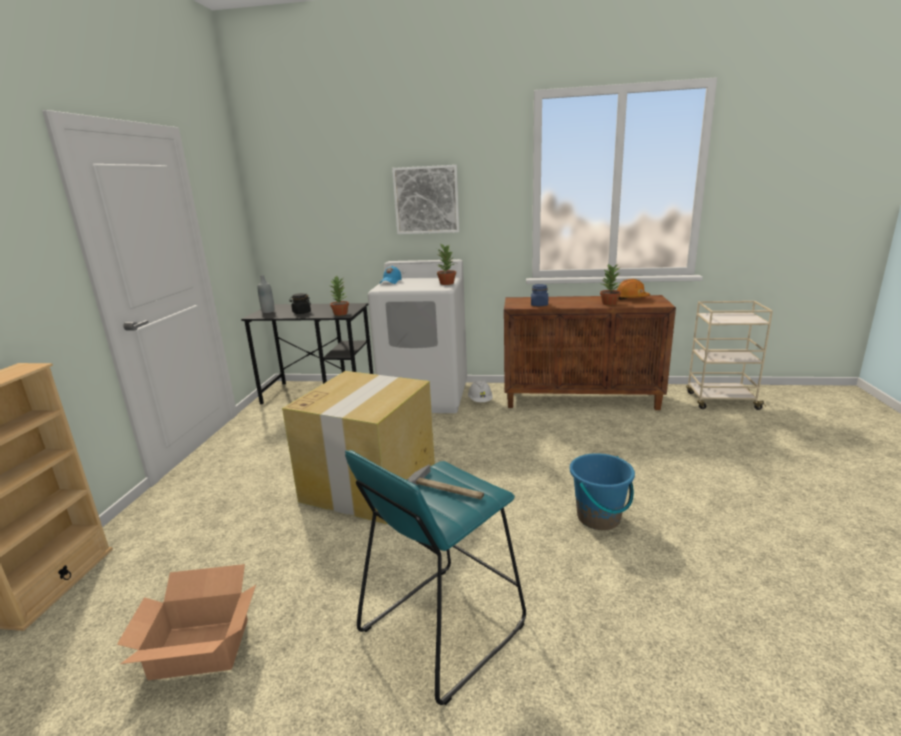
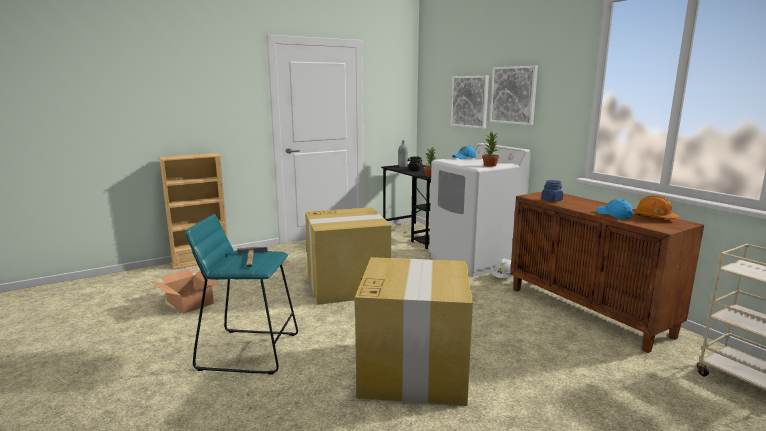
camera: 50 degrees right, 5 degrees down
(356, 212) = (470, 101): none -> picture
(599, 518) = (414, 369): blue bucket -> cardboard box
(609, 303) = (614, 215): potted plant -> blue cap

